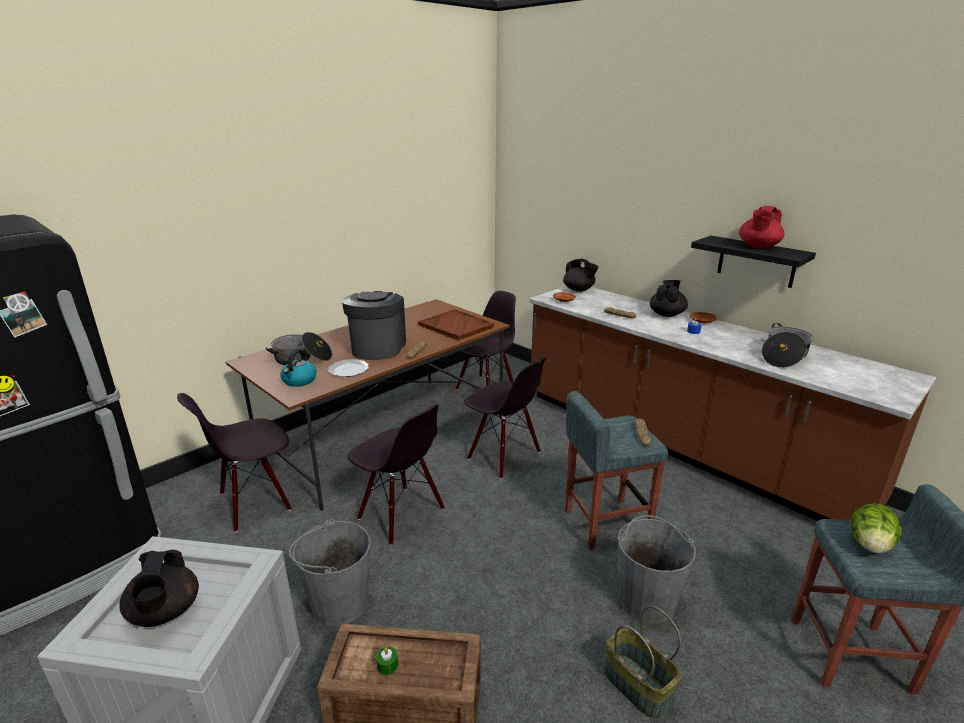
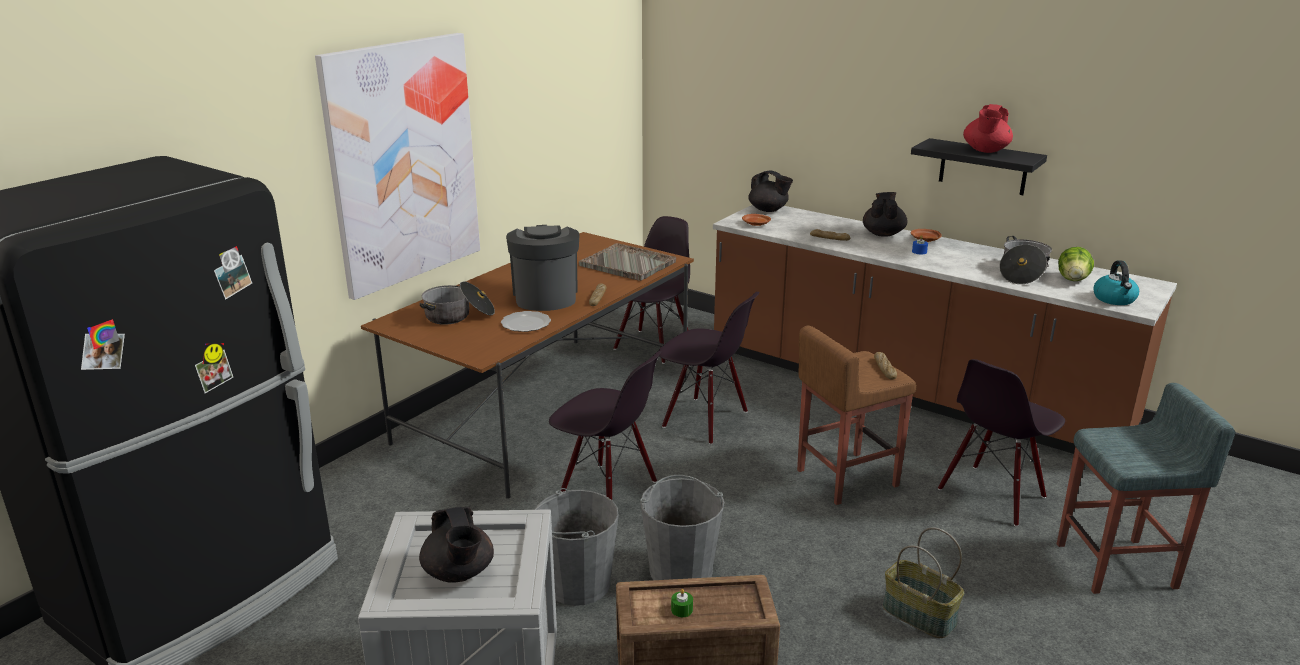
camera: 10 degrees left, 0 degrees up
(254, 503) = (419, 498): black chair -> black chair (992, 494)
(272, 236) = (403, 163): none -> picture
(299, 381) = (473, 340): kettle -> kettle (1114, 299)
(456, 326) = (628, 264): brown tray -> grey tray
(605, 523) = (845, 478): grey stool -> brown stool
(647, 600) = (909, 543): grey bucket -> grey bucket (681, 570)
(870, 545) = (1126, 445): lettuce -> lettuce (1073, 280)

